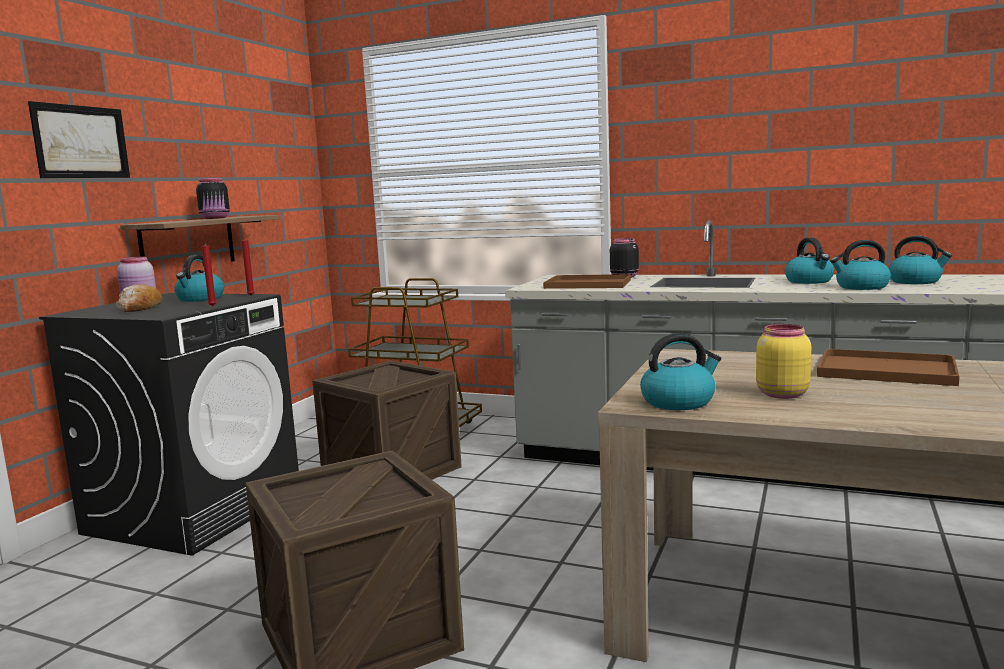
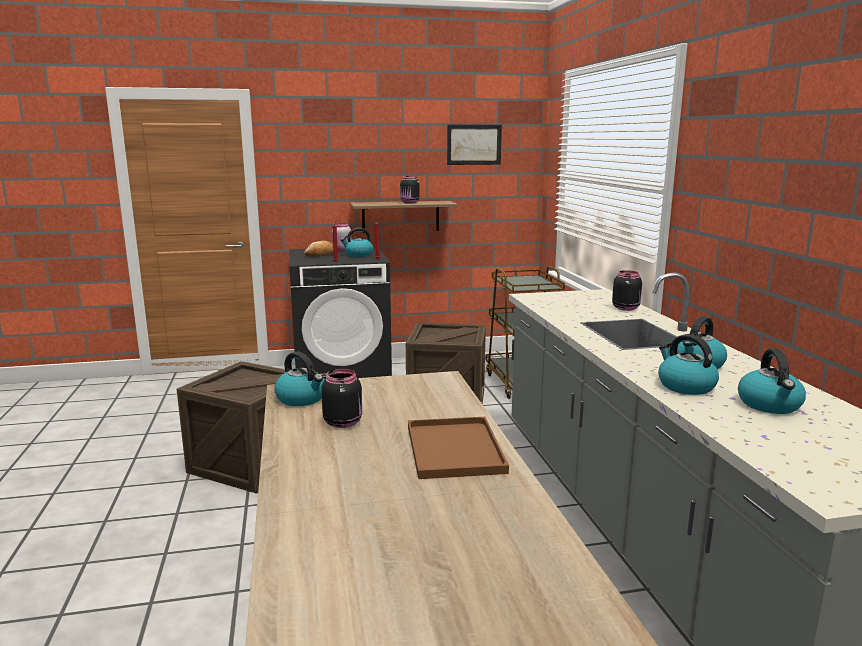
camera: 55 degrees right, 5 degrees up
(81, 142) = (330, 154): picture -> picture (474, 144)
(586, 284) = (567, 305): brown tray -> none
(781, 394) = (343, 422): yellow jar -> black jar

